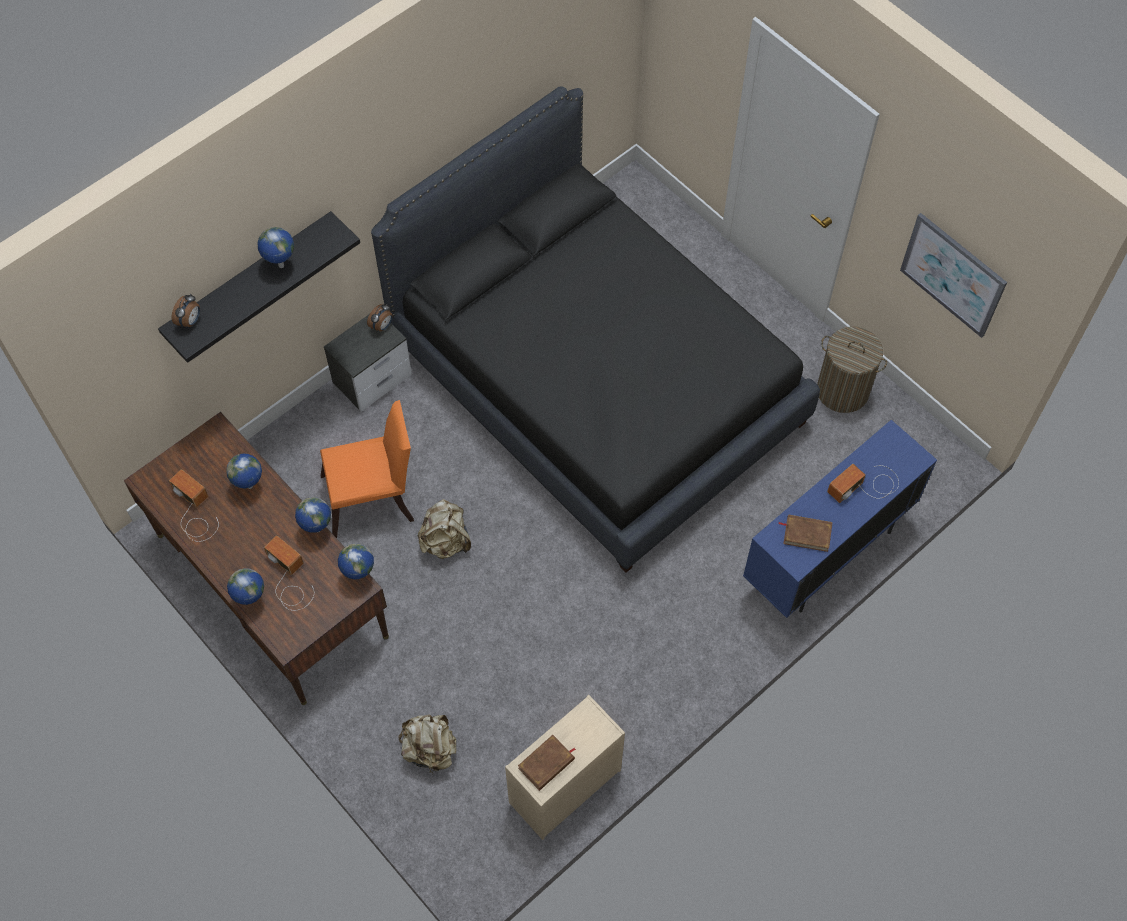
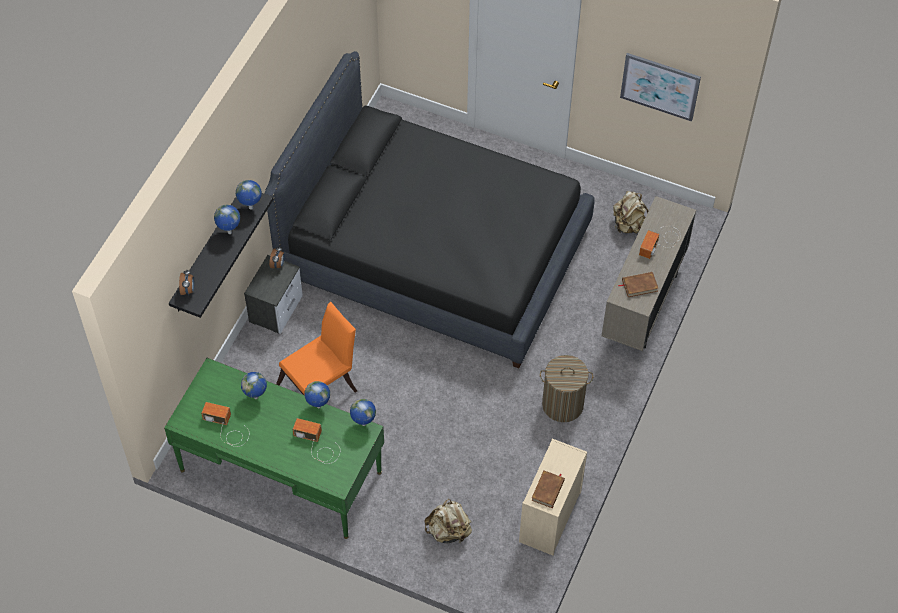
camera: 25 degrees left, 5 degrees down
(251, 601) = (299, 468): globe -> globe (251, 208)
(271, 585) = (281, 471): brown desk -> green desk
(446, 541) = (386, 395): beige backpack -> beige backpack (629, 225)
(826, 555) = (642, 306): blue cabinet -> beige cabinet
(842, 390) = (600, 198): laundry basket -> laundry basket (562, 404)

